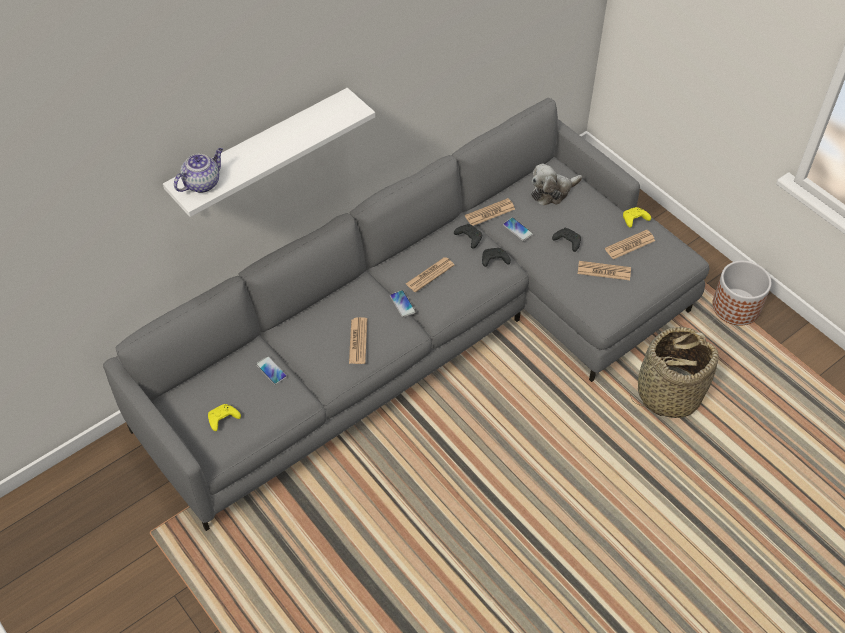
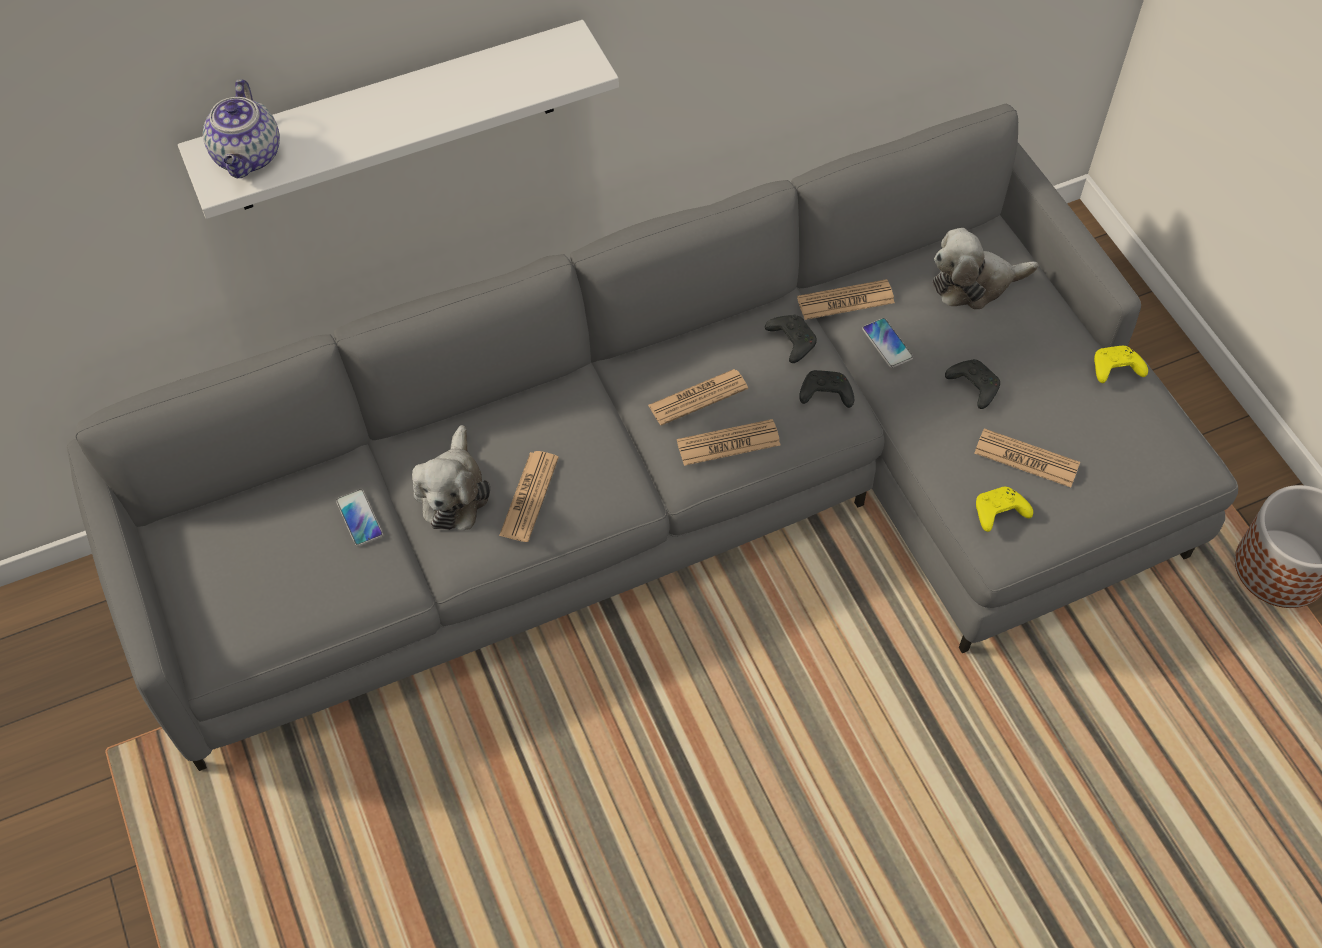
camera: 15 degrees right, 5 degrees up
(202, 183) = (248, 157): teapot -> teapot turned 120 degrees clockwise
(222, 420) = (245, 592): yellow game controller -> yellow game controller (998, 514)
(317, 347) = (453, 492): none -> plush toy
(402, 304) = (632, 442): phone -> none
(630, 245) = (1091, 417): newspaper -> newspaper (728, 443)
(668, 393) = (1101, 709): basket -> none

